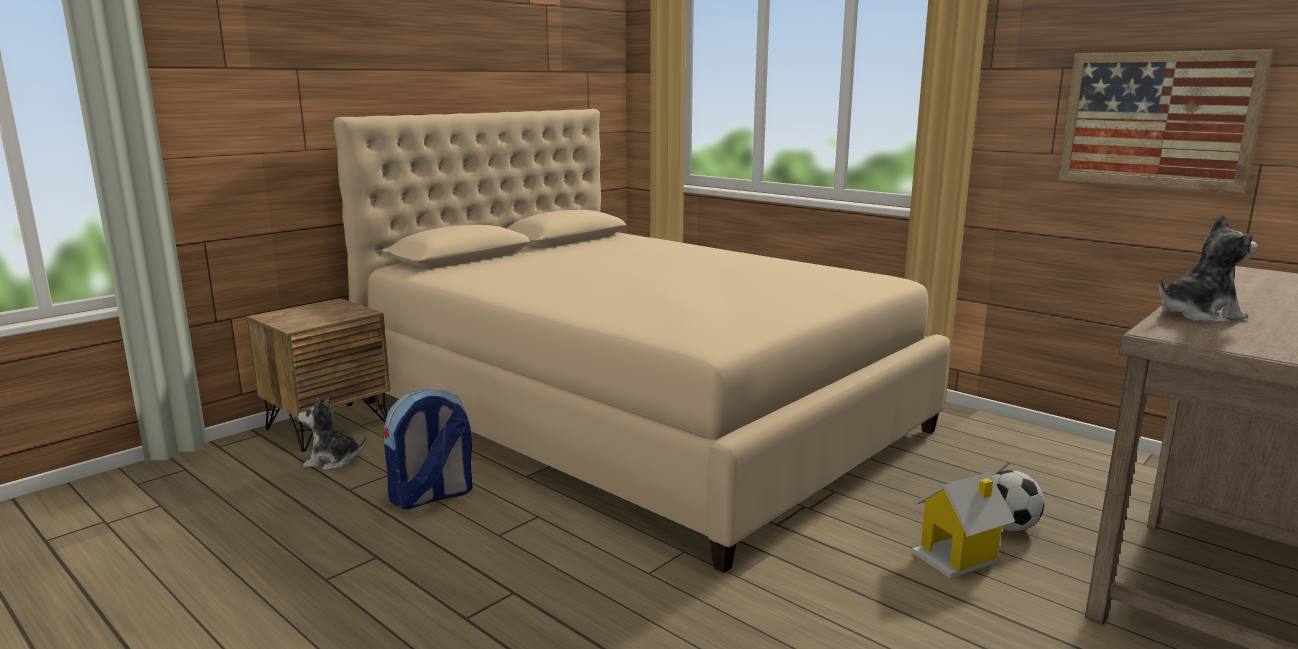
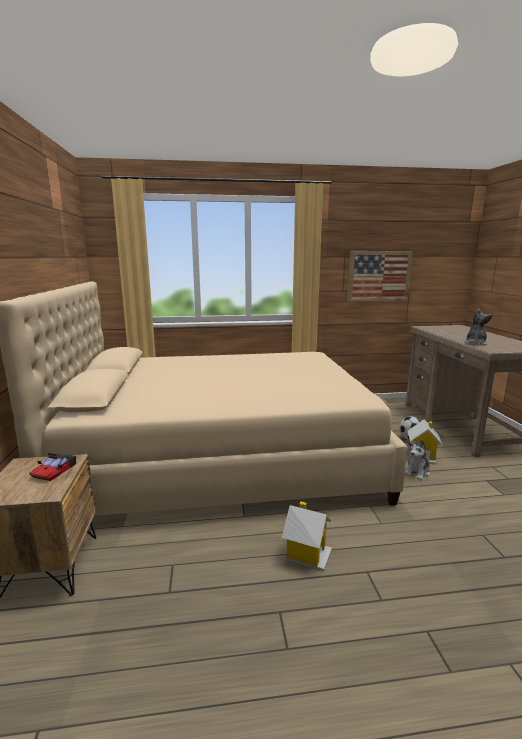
camera: 50 degrees left, 0 degrees up
(333, 461) = (113, 584): plush toy -> plush toy (417, 472)
(334, 314) = (54, 471): none -> toy car
(431, 496) = (226, 559): backpack -> none
(500, 539) = (307, 553): none -> toy house

